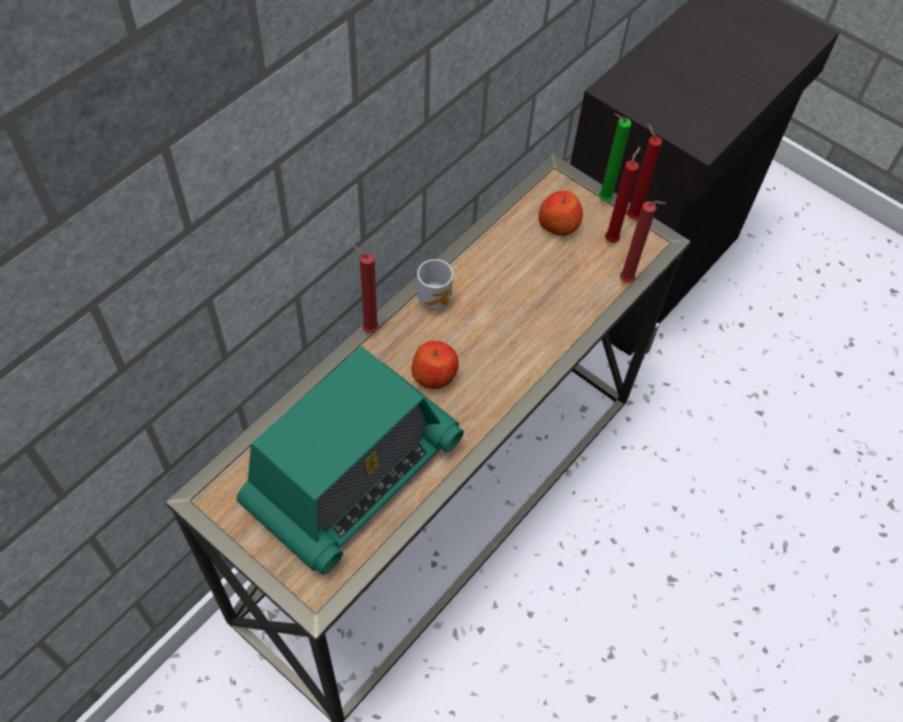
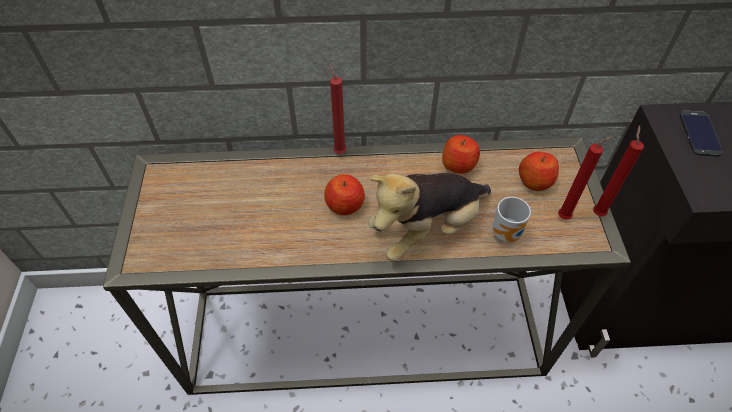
camera: 50 degrees right, 5 degrees down
(352, 473) = (232, 218): radio -> none
(436, 299) = (399, 164): mug -> mug (508, 234)
(485, 258) = (458, 164): none -> apple
(524, 338) = (427, 229): none -> plush toy
(602, 200) = (586, 188): green candle -> none
(628, 281) = (545, 251): red candle -> none
(650, 88) = (700, 133): none -> phone

